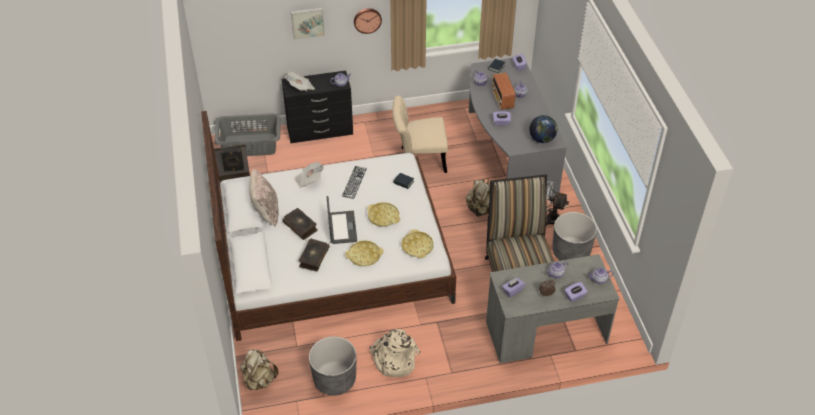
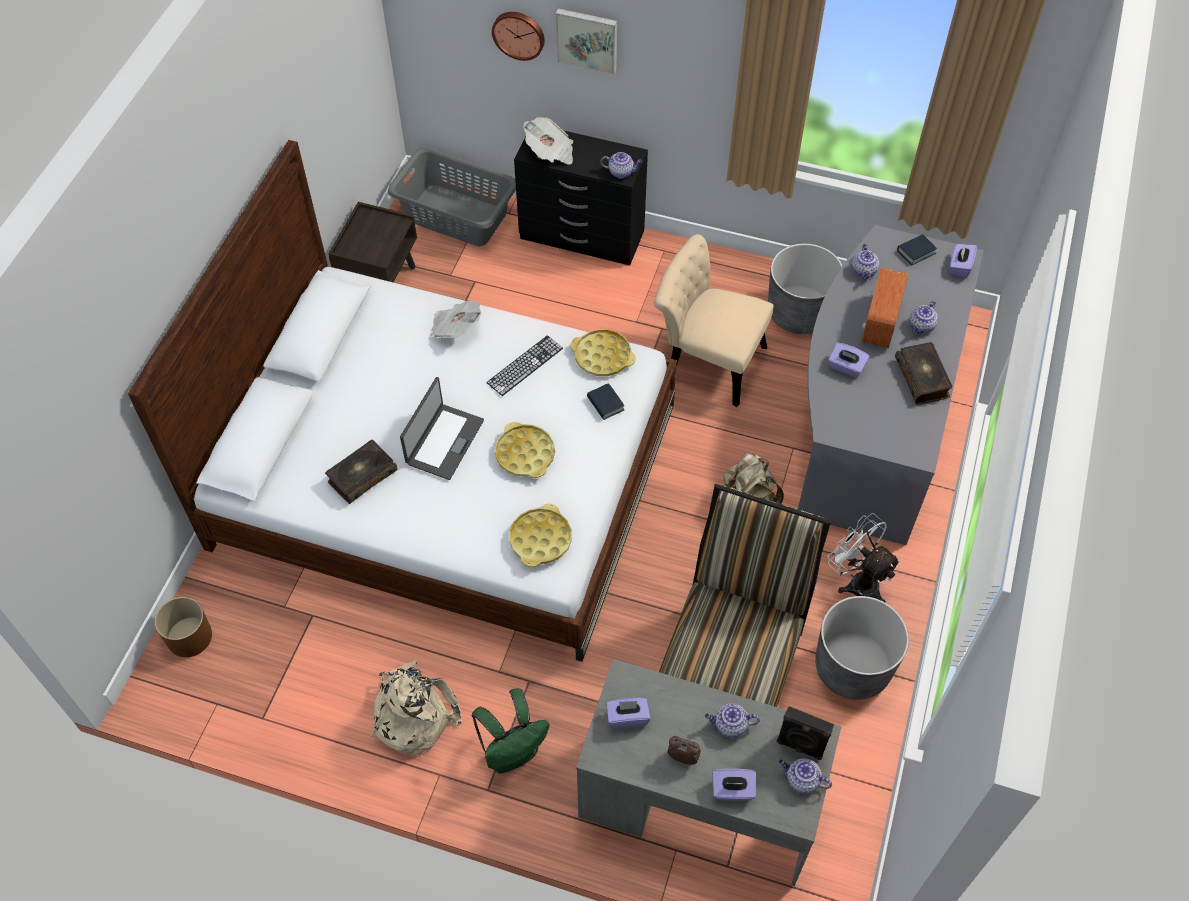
camera: 30 degrees right, 10 degrees up
(234, 169) = (366, 254): black speaker -> black speaker (800, 747)
(259, 380) = (189, 637): beige backpack -> brown planter
(265, 211) = (349, 354): beige pillow -> none
(300, 227) = (382, 408): book -> book (922, 378)
(334, 379) = (298, 698): grey planter -> grey planter (799, 312)
(364, 255) = (443, 512): yellow tray -> yellow tray (602, 356)
(367, 20) = (699, 73): wall clock -> wall clock (519, 34)
(451, 353) = (512, 752): none -> green backpack
(542, 139) = (898, 436): globe -> none

